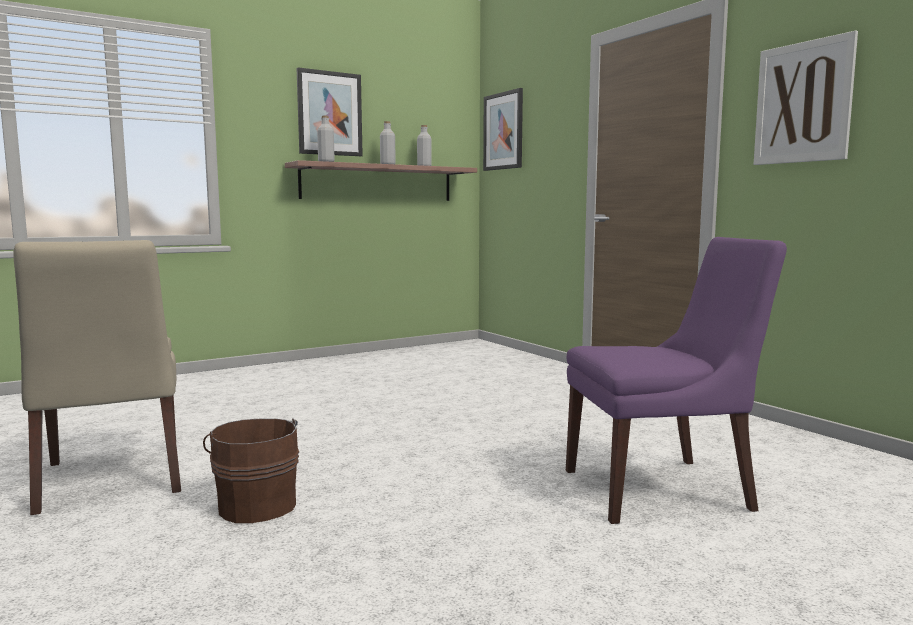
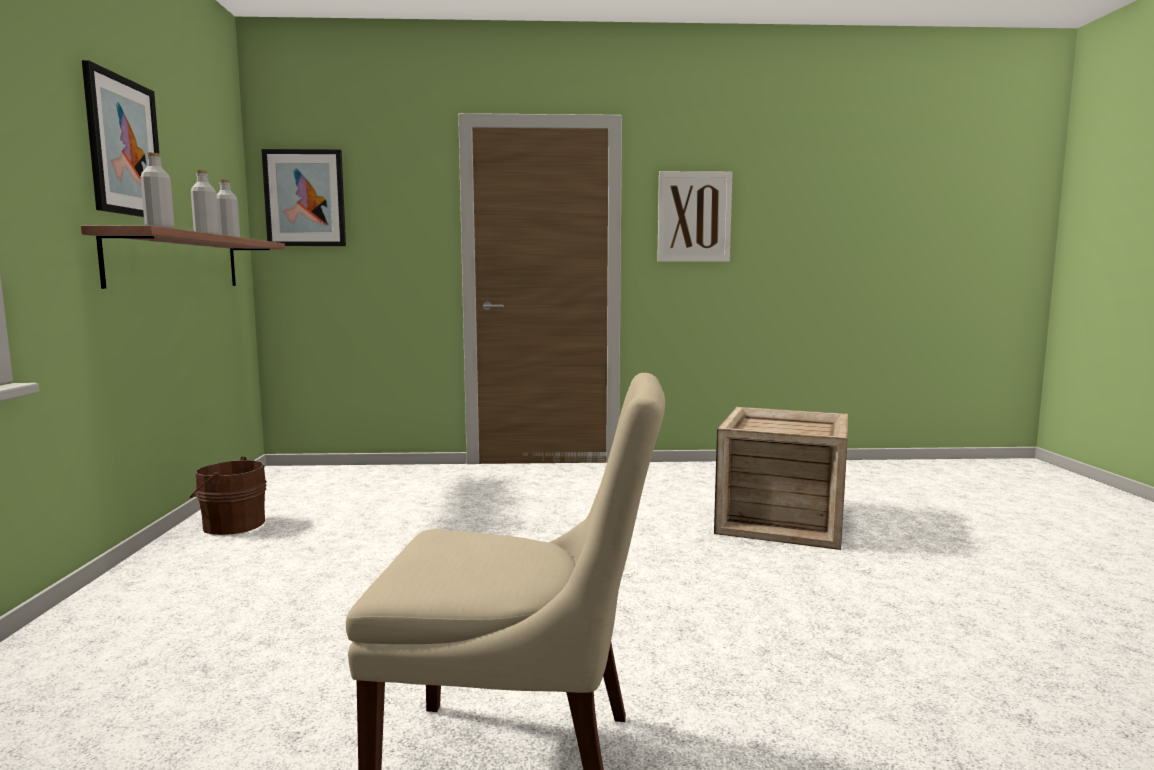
camera: 60 degrees left, 0 degrees up
(256, 505) = (702, 672): brown bucket -> brown bucket (231, 525)
(662, 489) = (782, 520): purple chair -> crate

